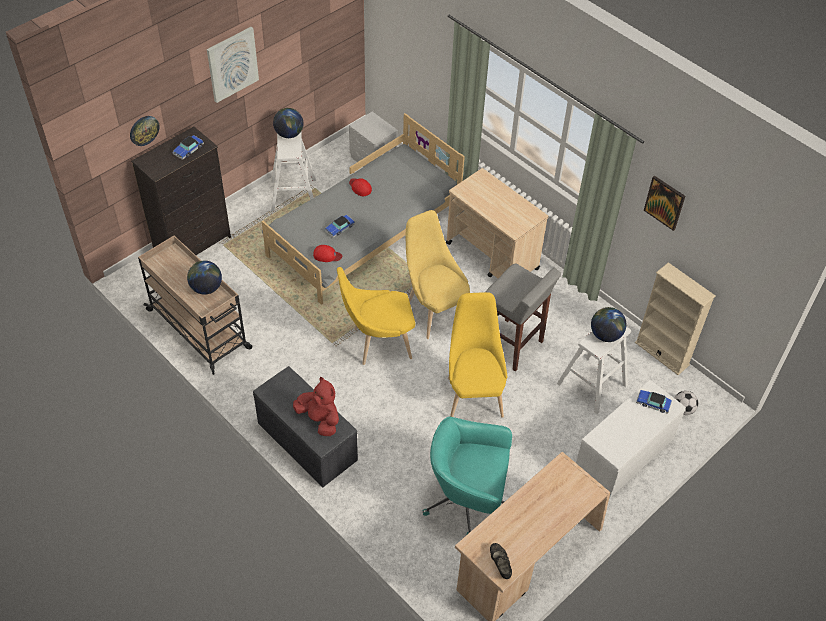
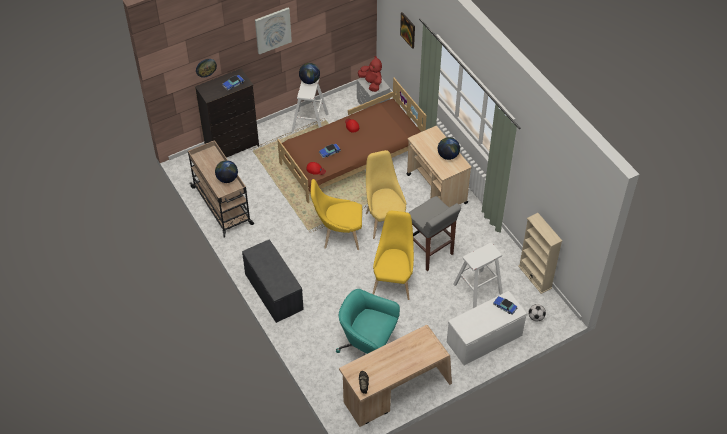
camera: 15 degrees right, 0 degrees up
(319, 419) = (279, 277): red plush toy -> red plush toy (371, 83)
(364, 233) = (351, 158): grey bed -> brown bed
(605, 335) = (483, 254): globe -> globe (448, 155)
(664, 202) = (535, 171): picture -> picture (408, 30)

